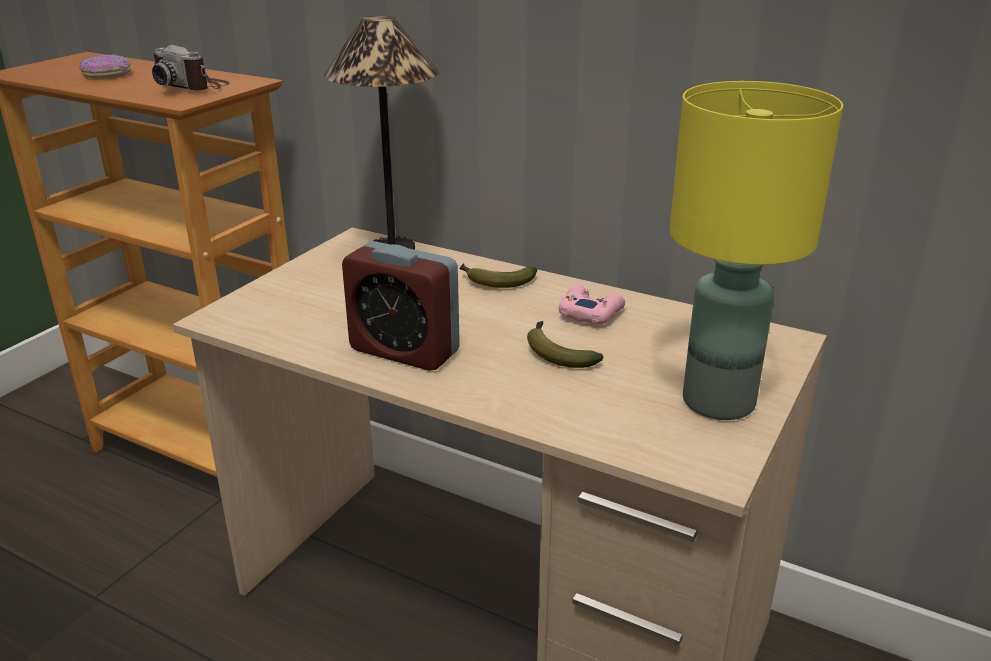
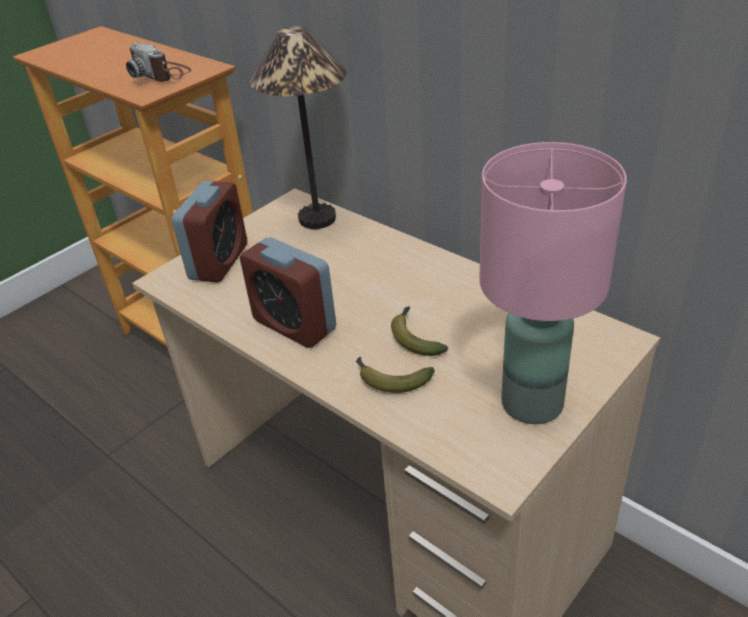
camera: 15 degrees right, 10 degrees up
(107, 75) = (104, 58): donut -> none
(283, 297) = (219, 262): none -> alarm clock
(495, 282) = (390, 256): banana -> banana (390, 380)
(590, 313) = (458, 296): pink game controller -> none
(716, 401) = (530, 402): yellow table lamp -> pink table lamp

